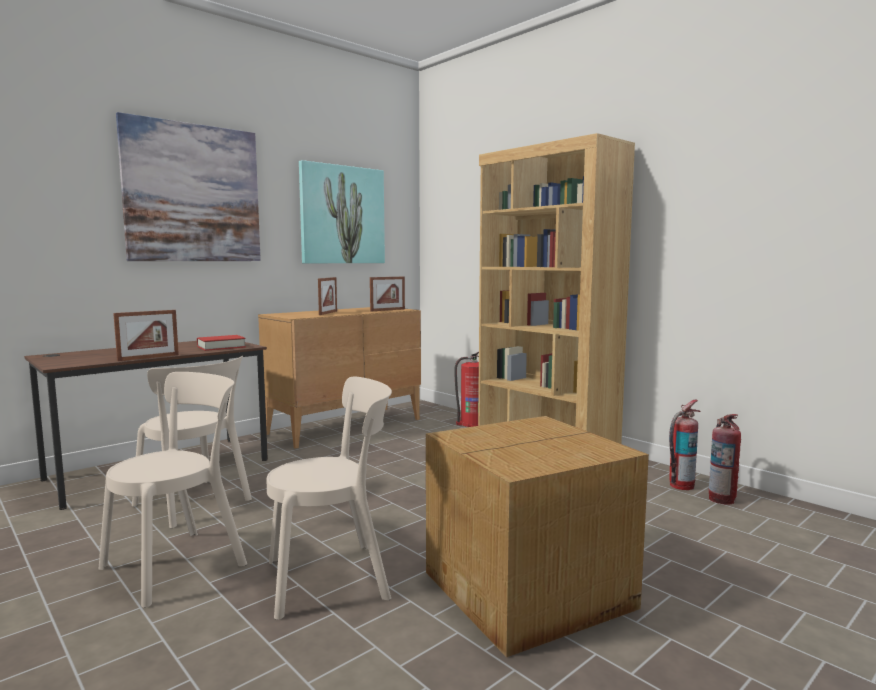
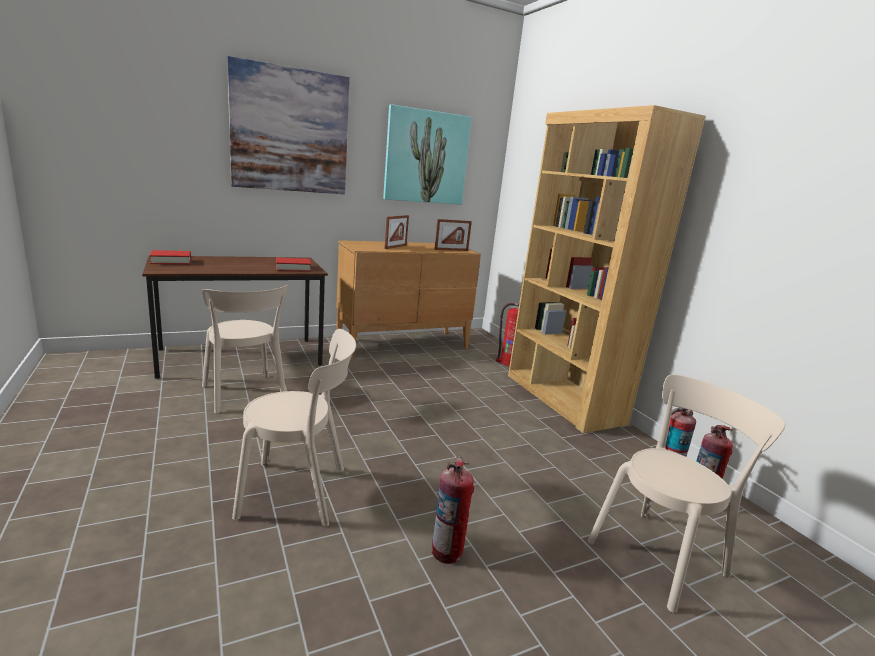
camera: 15 degrees right, 10 degrees up
(63, 356) = (171, 261): none -> red book
(148, 357) = (227, 272): picture frame -> none
(180, 563) = (201, 447): beige chair -> beige chair (660, 555)
(531, 590) = (447, 551): cardboard box -> fire extinguisher

